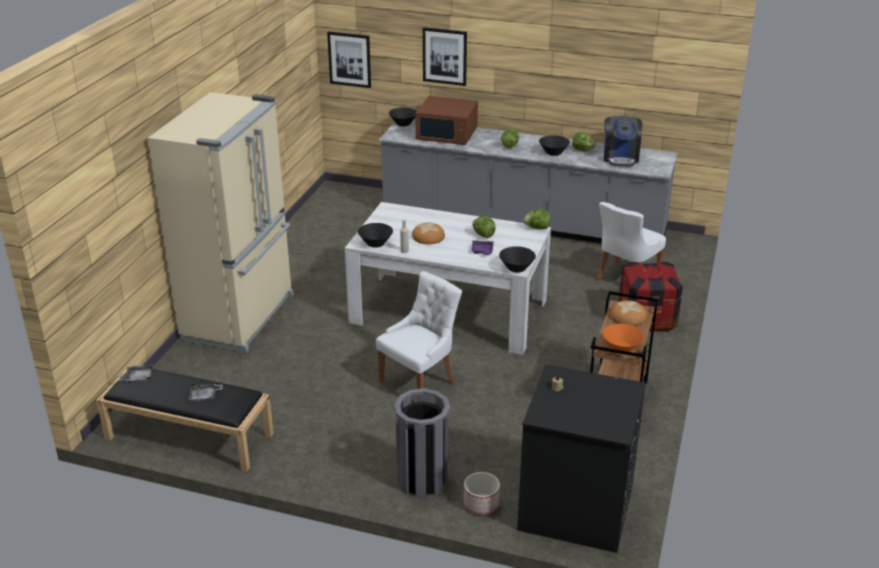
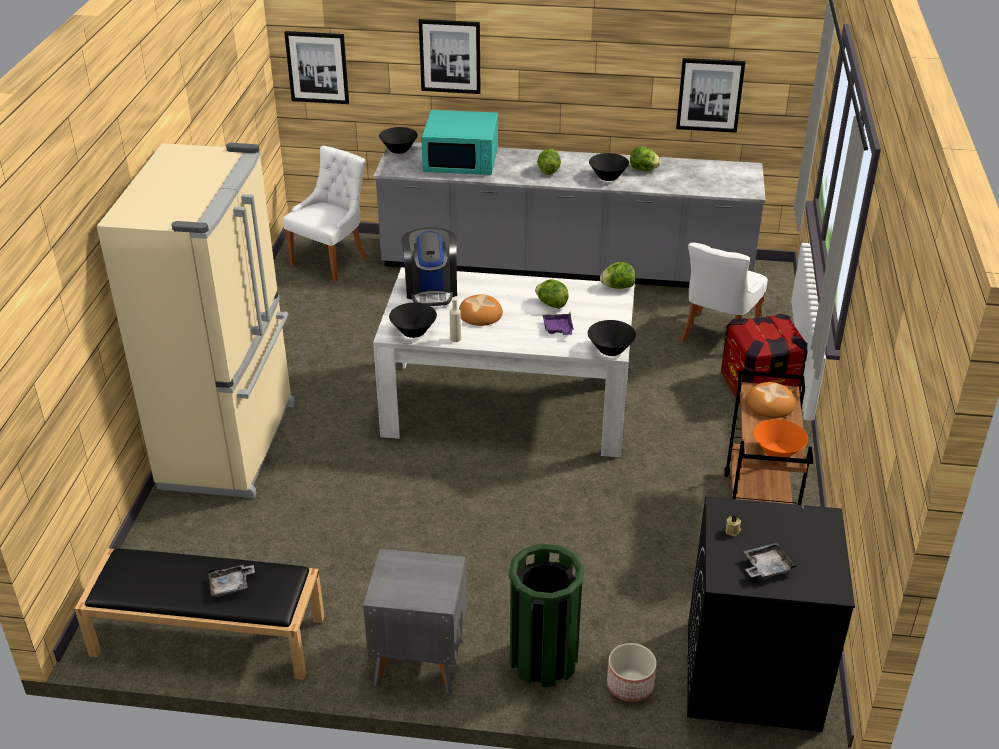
camera: 10 degrees left, 5 degrees up
(138, 378) = (129, 568): grey tray -> grey tray (766, 567)
(331, 470) = (418, 661): none -> grey nightstand
(420, 381) = (499, 513): white chair -> white chair (331, 260)
(422, 480) = (543, 659): grey trash can -> green trash can
(447, 134) = (462, 160): brown microwave -> turquoise microwave
(620, 158) = (694, 176): coffee machine -> coffee machine (431, 289)
(637, 96) = (710, 95): none -> picture

